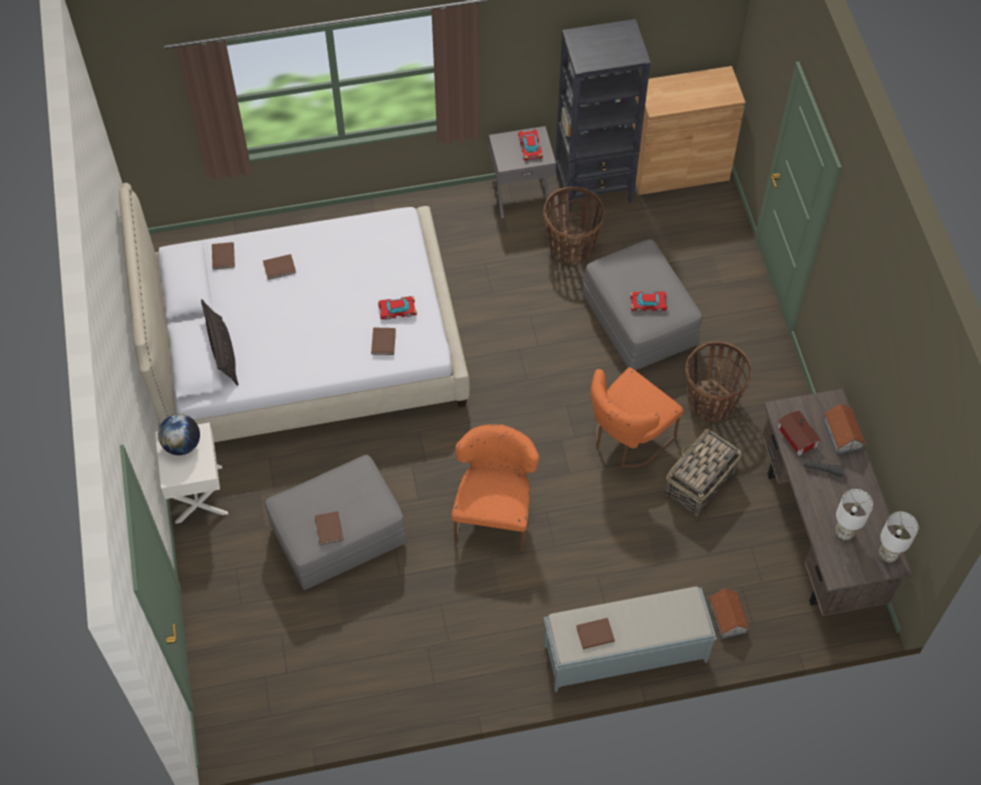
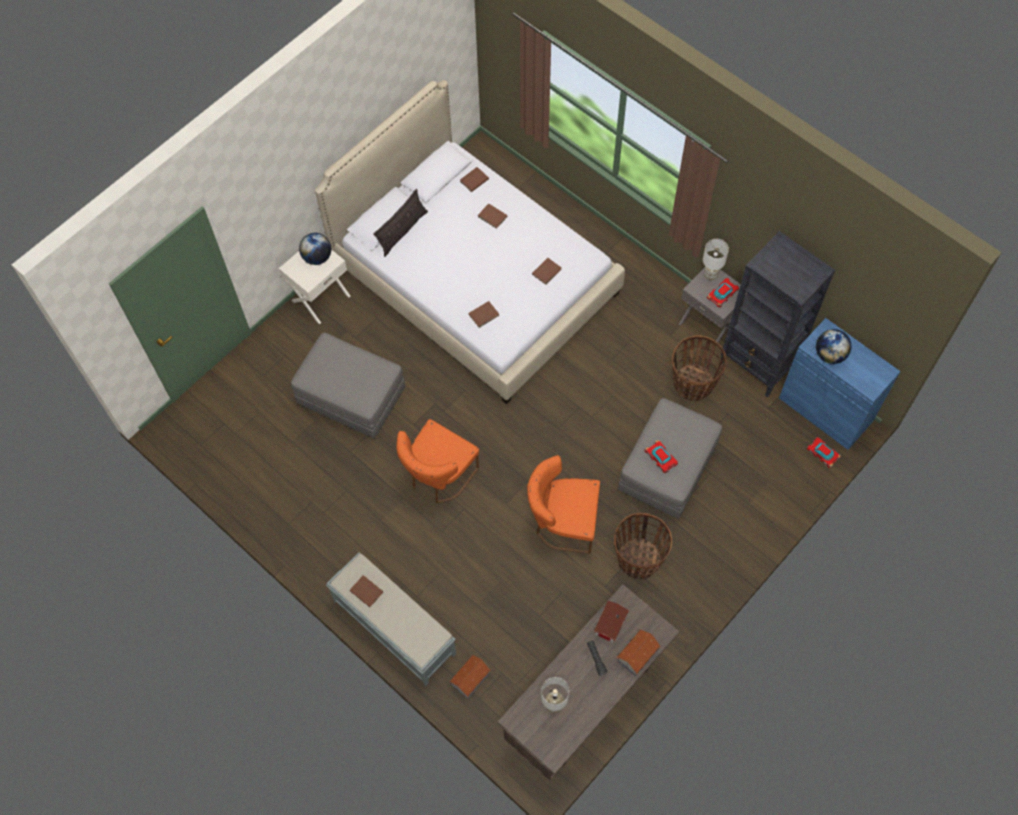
camera: 55 degrees right, 5 degrees up
(329, 527) = (328, 381): brown book -> brown book (547, 271)
(397, 310) = (516, 306): toy car -> toy car (822, 453)
(494, 513) = (438, 477): orange chair -> orange chair turned 150 degrees clockwise
(675, 101) = (830, 354): none -> globe
(678, 169) = (825, 409): brown cabinet -> blue cabinet
(699, 483) = (563, 593): basket -> none
(888, 554) = (558, 747): white table lamp -> white table lamp (711, 275)

